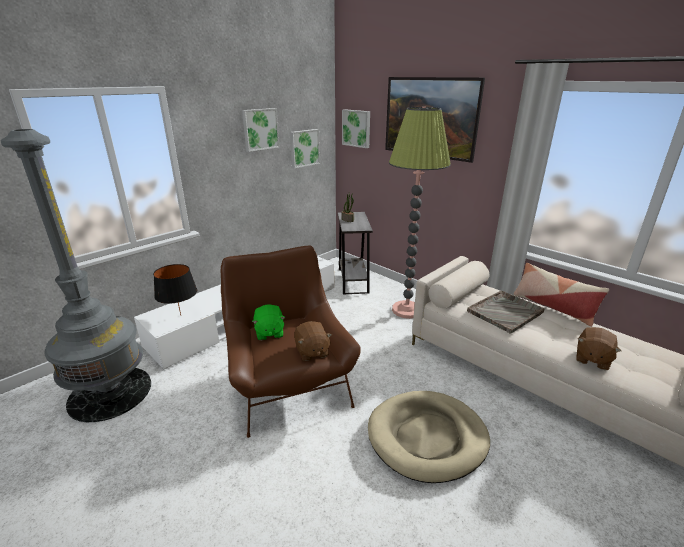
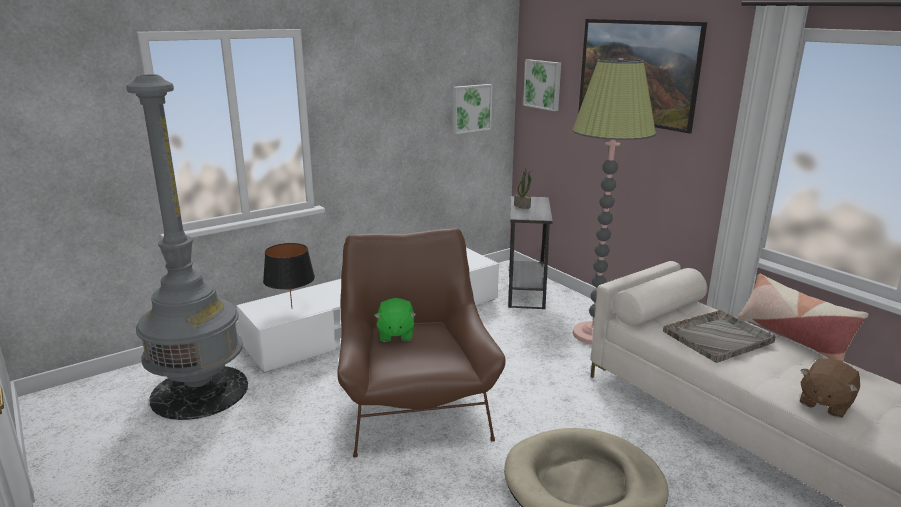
camera: 10 degrees right, 5 degrees down
(260, 129) = (413, 82): picture -> none
(312, 352) = (444, 360): brown plush toy -> none

